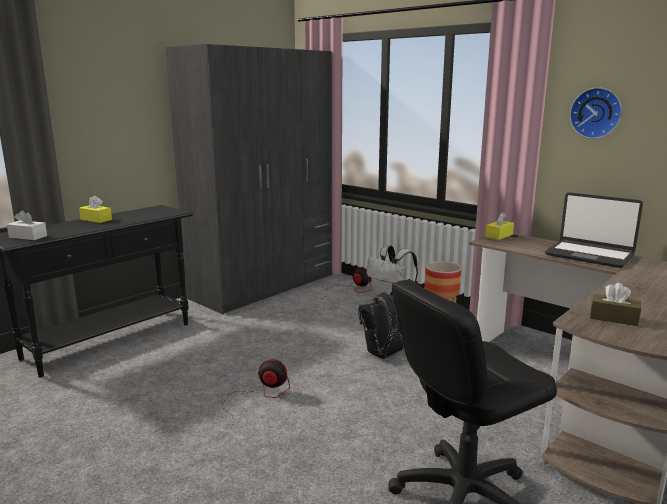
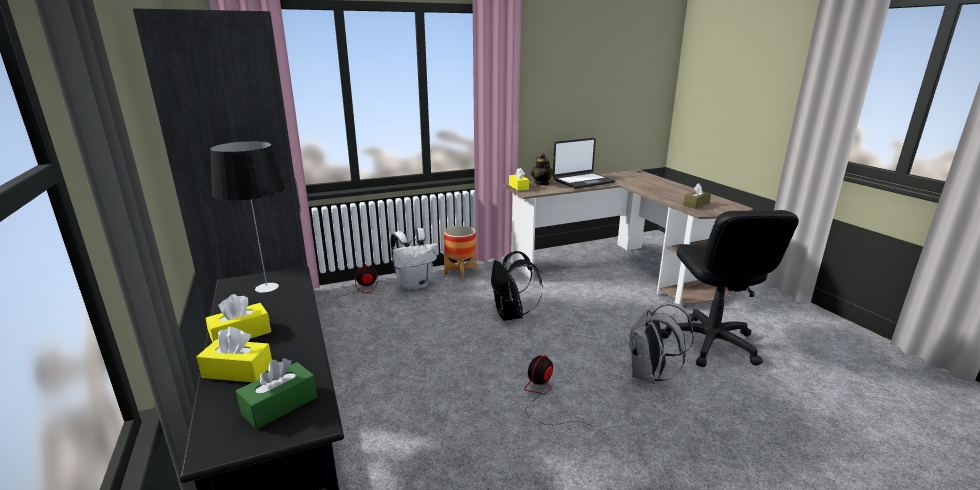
camera: 65 degrees left, 5 degrees up
(28, 236) = (280, 405): white tissue box -> green tissue box
(59, 226) = (238, 371): none -> yellow tissue box
(155, 212) = (267, 287): none -> table lamp
(340, 452) = (650, 375): none -> grey backpack
(536, 241) = (541, 183): none -> teapot
(596, 113) = (546, 81): wall clock -> none

